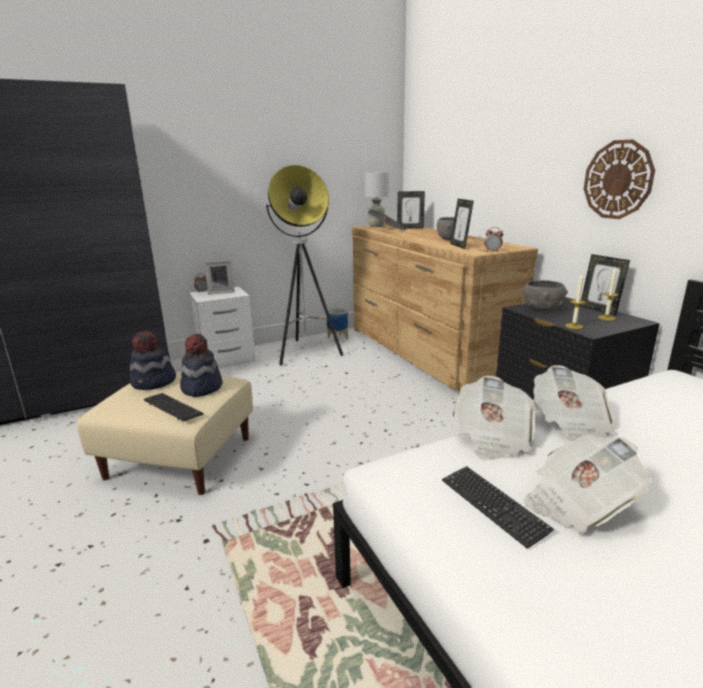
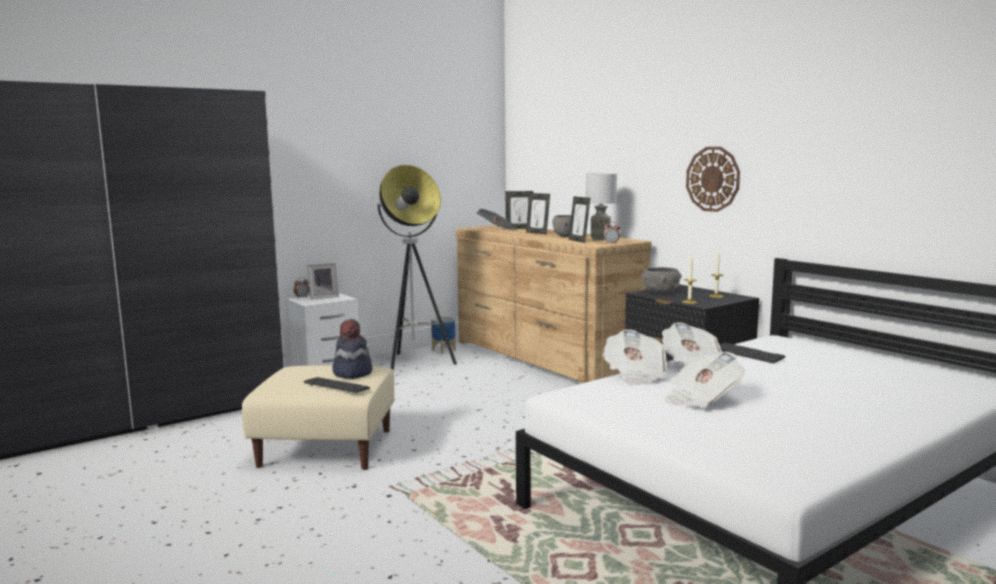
camera: 10 degrees left, 10 degrees down
(154, 382) = (300, 372): hat -> none
(376, 226) = (482, 227): grey table lamp -> grey table lamp (600, 239)
(493, 505) = (644, 403): keyboard -> keyboard (748, 354)
(599, 310) = (710, 291): picture frame -> picture frame (537, 233)

